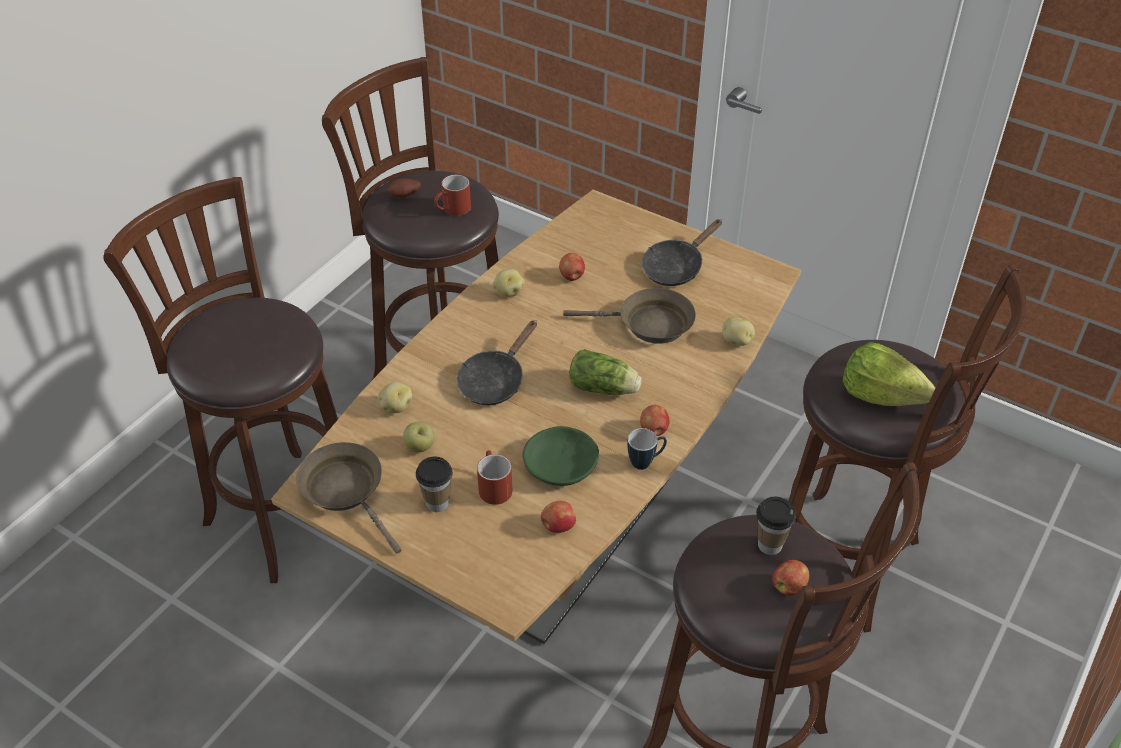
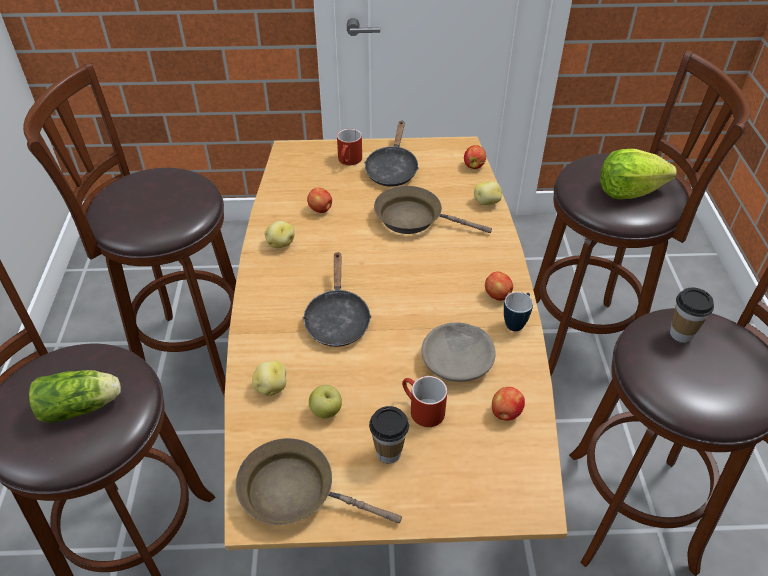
camera: 35 degrees left, 0 degrees up
(404, 196) = (125, 202): potato -> none
(453, 210) = (181, 196): red mug -> red mug (349, 161)
(562, 465) = (458, 360): green bowl -> grey bowl
(605, 388) = (430, 282): lettuce -> lettuce (82, 406)
(649, 324) = (414, 218): brown frying pan -> brown frying pan turned 135 degrees counterclockwise
(789, 586) = (726, 358): apple -> apple (474, 165)

